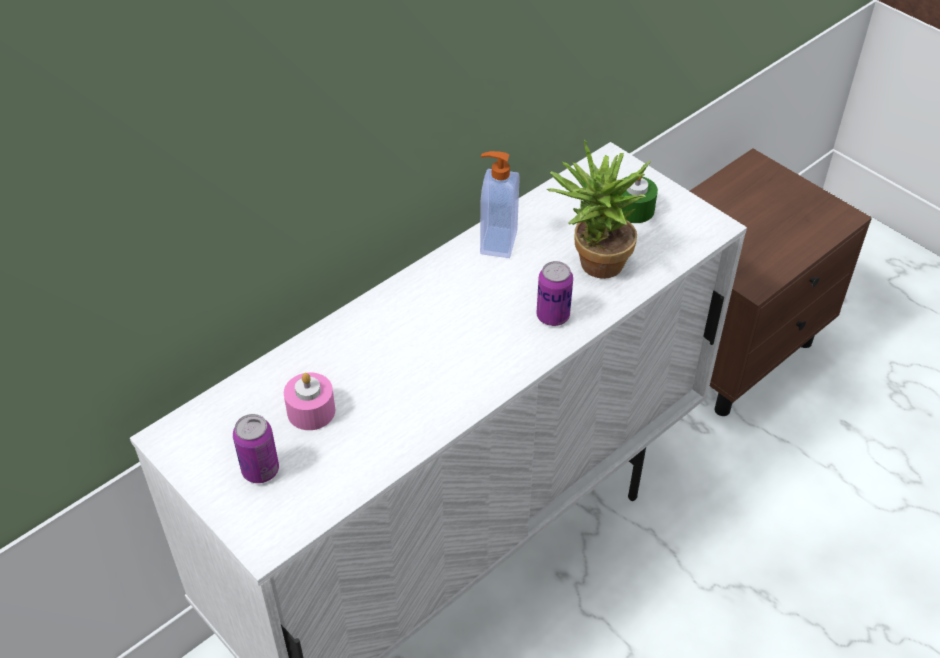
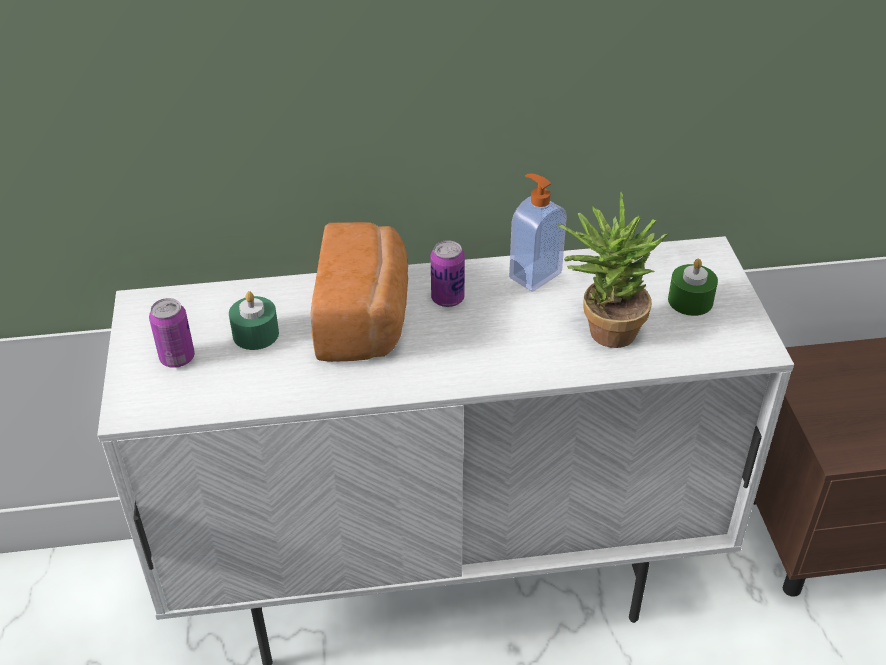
camera: 35 degrees right, 5 degrees down
(311, 411) = (255, 334): pink candle -> green candle
(394, 349) = (365, 319): none -> bread
(553, 316) = (523, 354): can -> can (447, 298)

